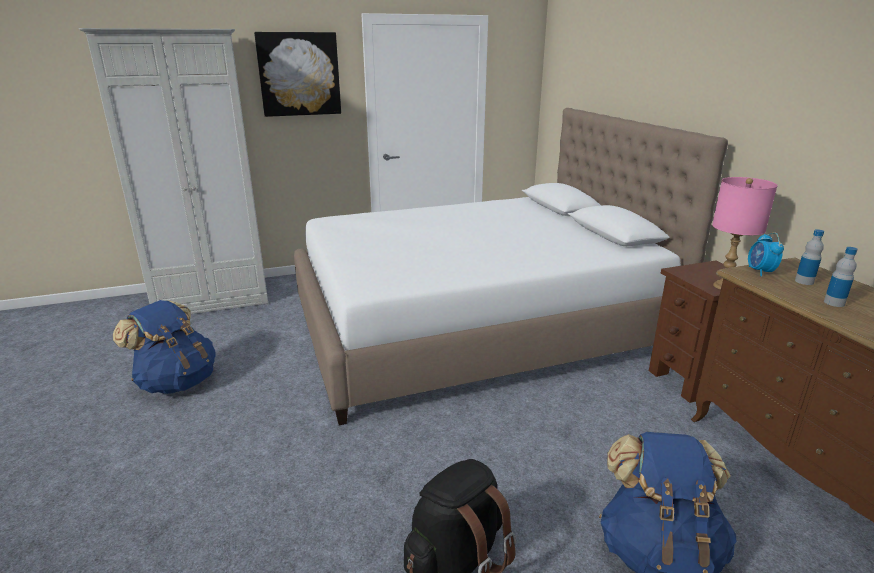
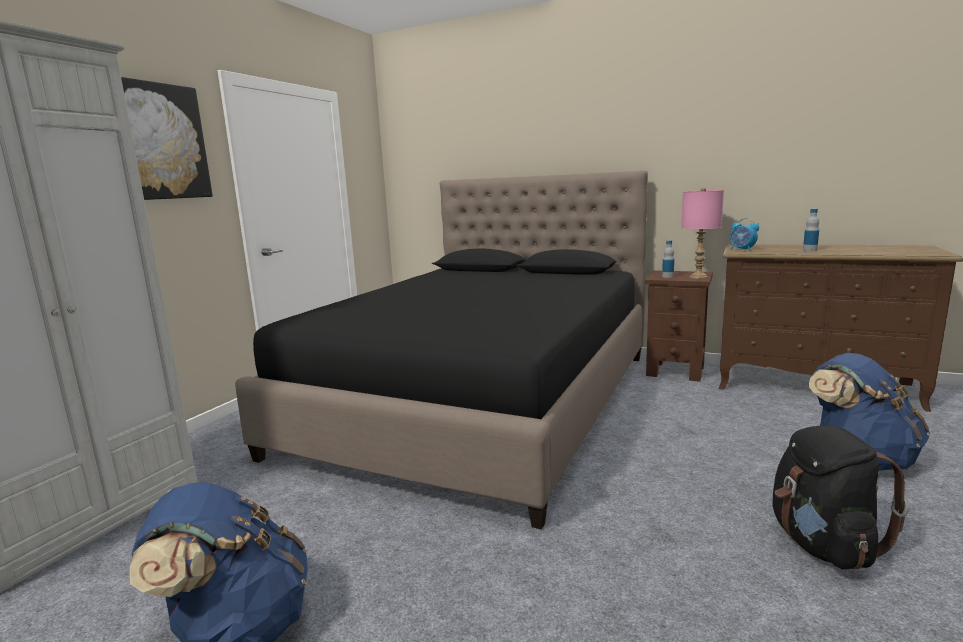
camera: 45 degrees left, 10 degrees down
(477, 326) = (483, 400): white bed -> black bed
(804, 281) = (770, 248): bottle -> bottle (667, 276)

